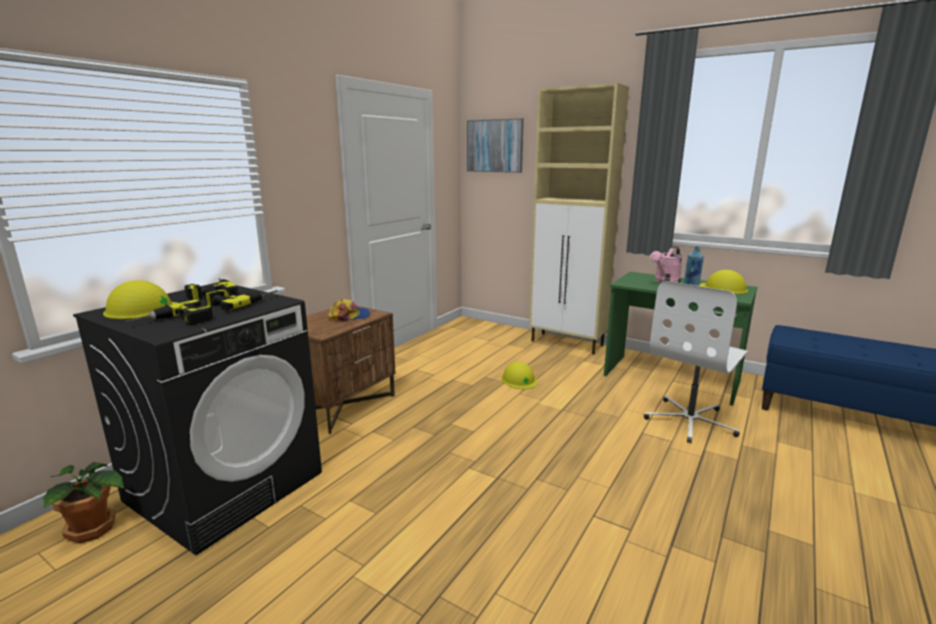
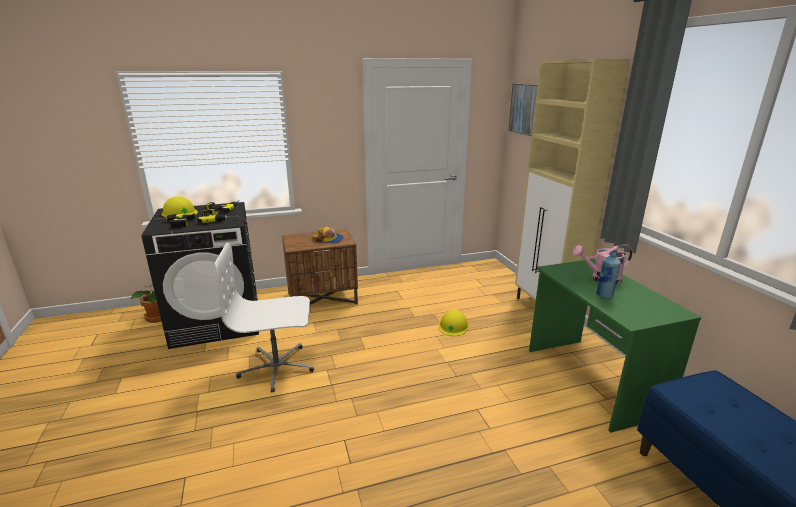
camera: 40 degrees right, 5 degrees up
(690, 421) = (538, 422): white office chair -> white office chair (277, 367)
(723, 288) = (647, 305): yellow hard hat -> none

